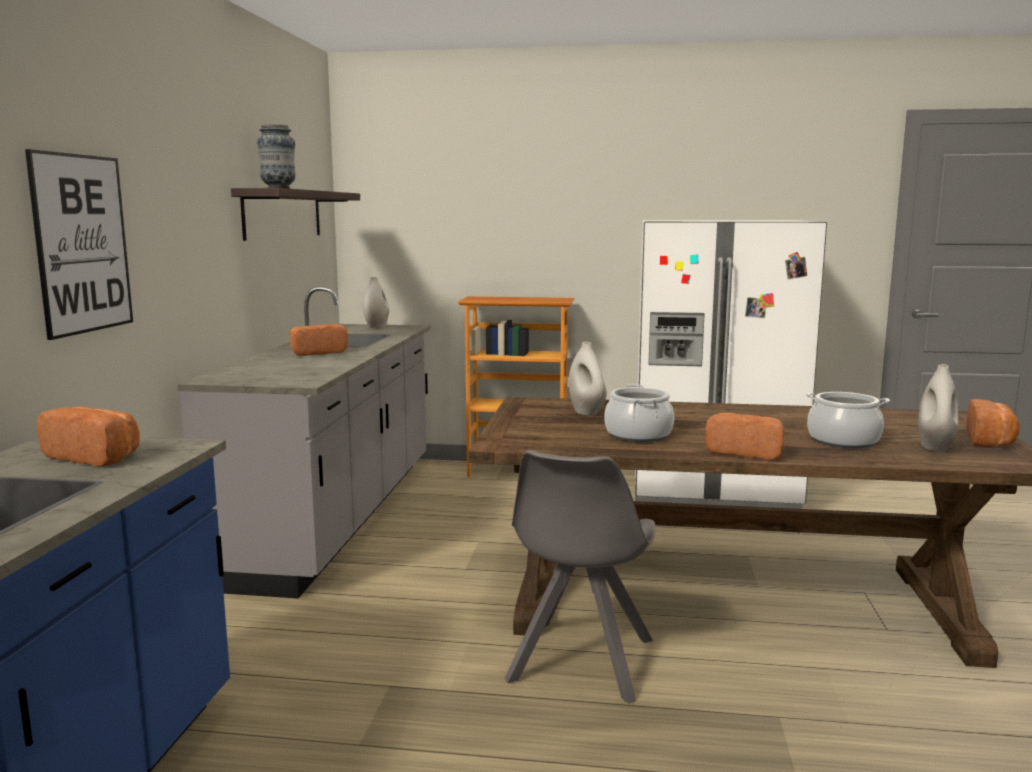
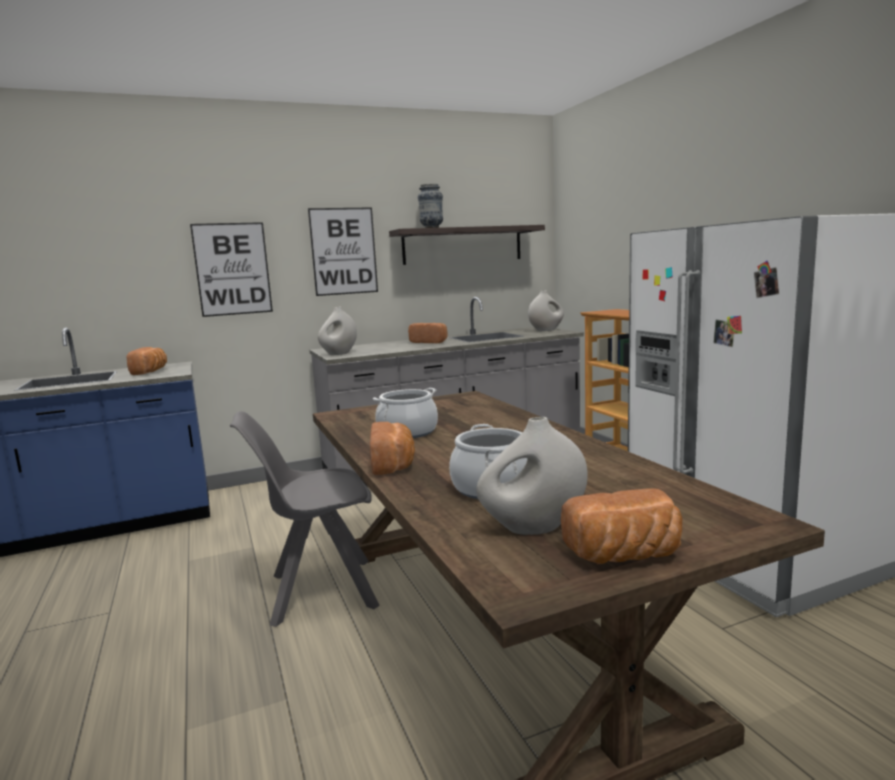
camera: 60 degrees right, 0 degrees up
(194, 217) = (343, 251): none -> picture
(587, 412) = (460, 411): white vase -> white vase (339, 354)

